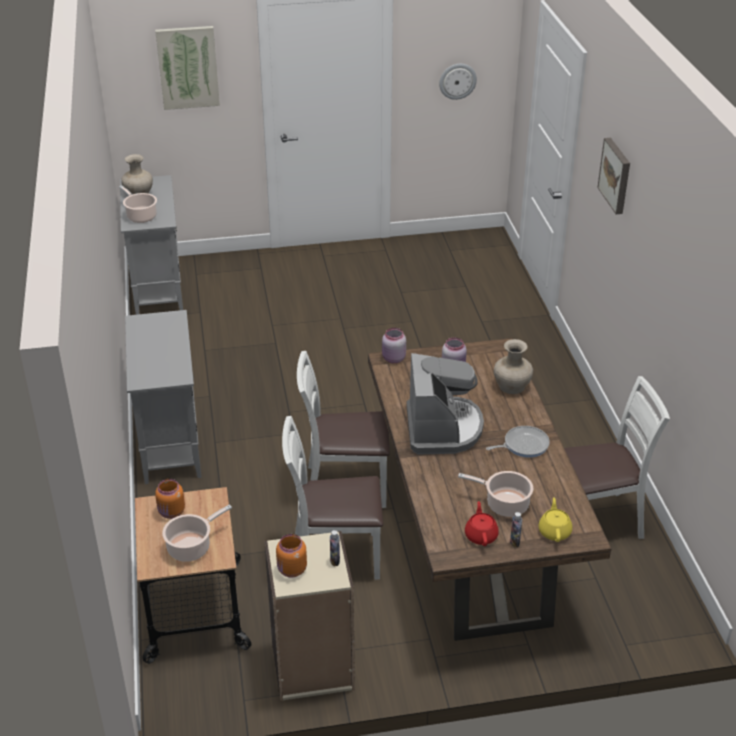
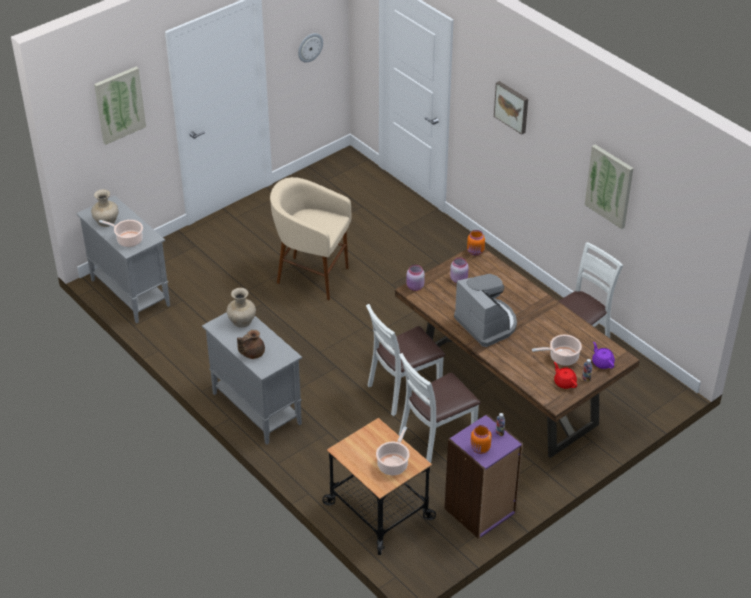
camera: 30 degrees left, 5 degrees up
(145, 360) = (252, 353): none -> brown teapot
(171, 512) = (360, 448): orange jar -> orange jar (475, 252)
(312, 667) = (480, 511): beige bookcase -> purple bookcase
(349, 335) = (311, 277): none -> beige stool
(511, 386) = (504, 278): beige vase -> beige vase (241, 321)
(523, 445) = (543, 315): frying pan -> none
(554, 531) = (602, 362): yellow teapot -> purple teapot
(683, 300) = (610, 186): none -> picture

